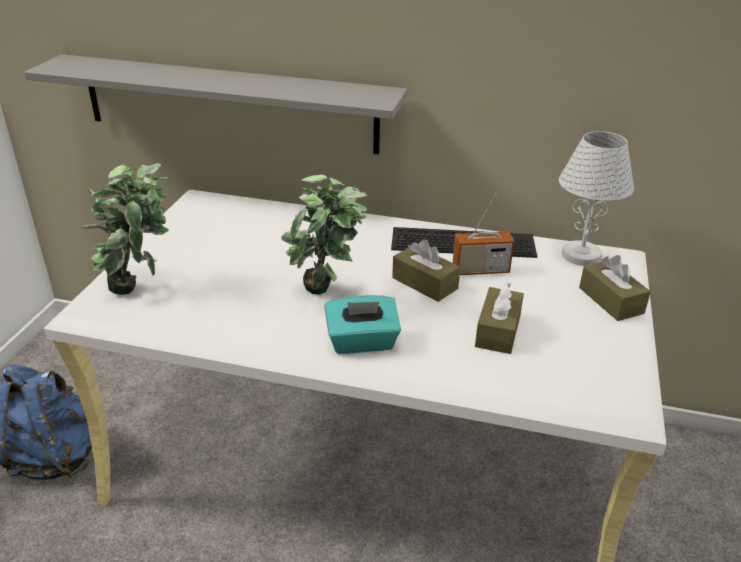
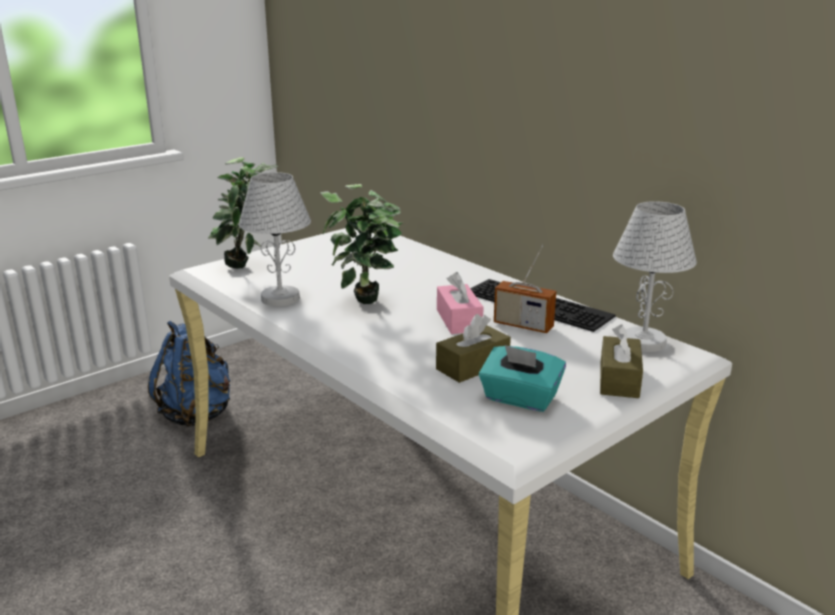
camera: 35 degrees right, 10 degrees down
(227, 317) = (280, 298): none -> white table lamp
(228, 104) = (401, 149): grey shelf -> none
(362, 342) = (351, 339): turquoise tissue box -> turquoise tissue box (520, 398)
(424, 283) = (459, 320): brown tissue box -> pink tissue box

